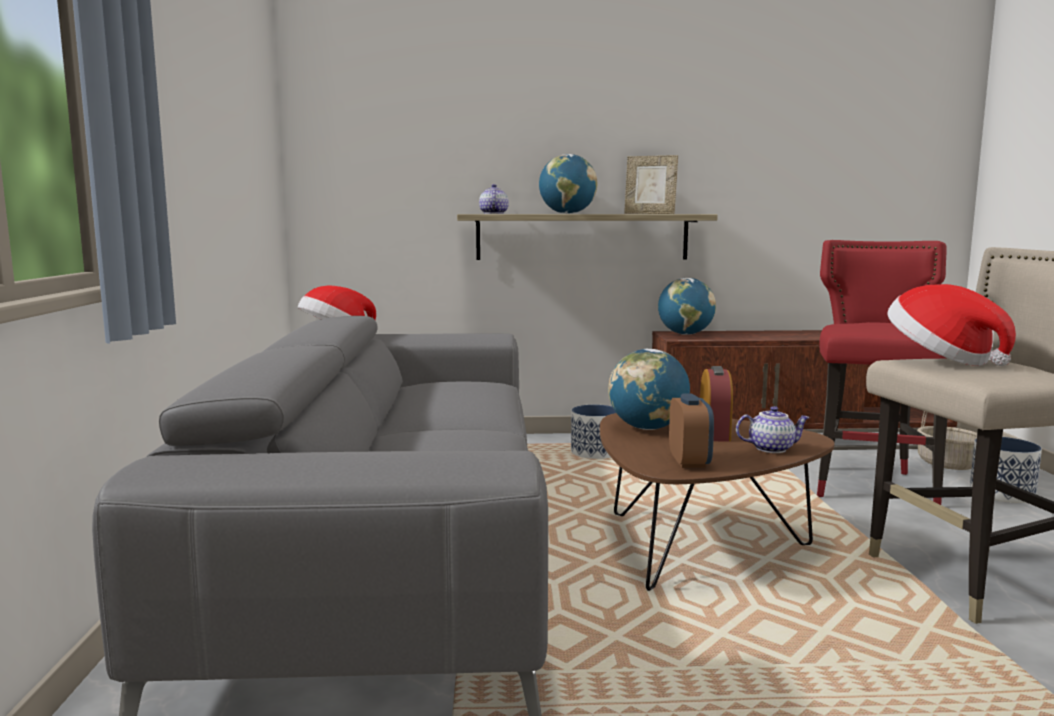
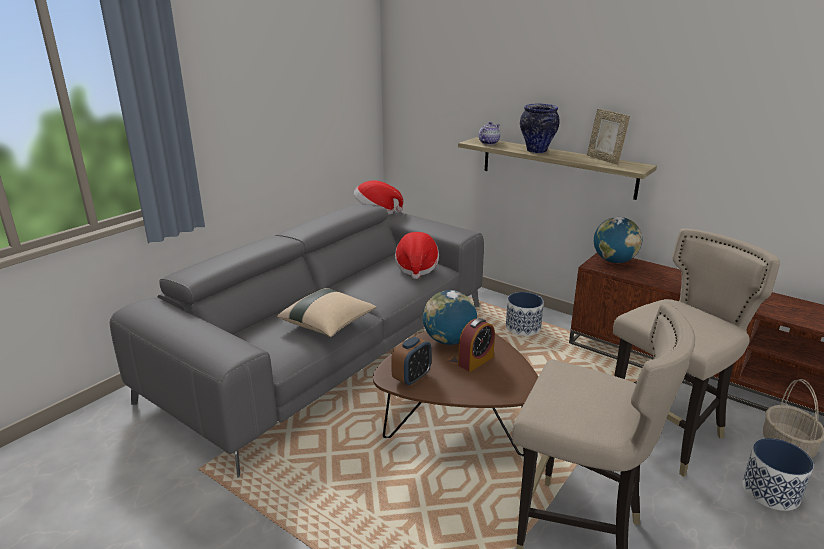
camera: 40 degrees right, 15 degrees up
(482, 445) = (328, 324): none -> beige pillow
(567, 213) = (537, 151): globe -> vase
(771, 448) = (479, 388): teapot -> none
(871, 486) = (666, 435): red stool -> beige stool
(941, 359) = (577, 378): hat -> hat (416, 268)

